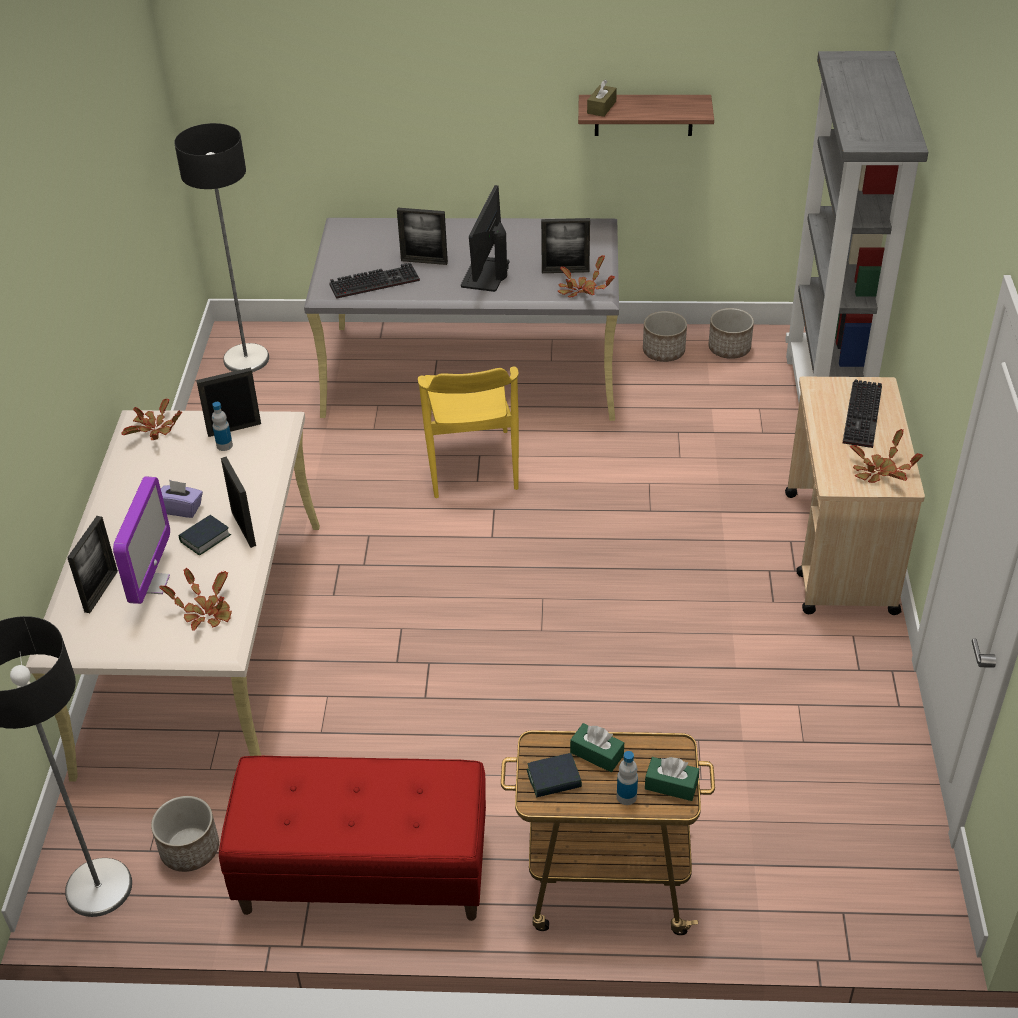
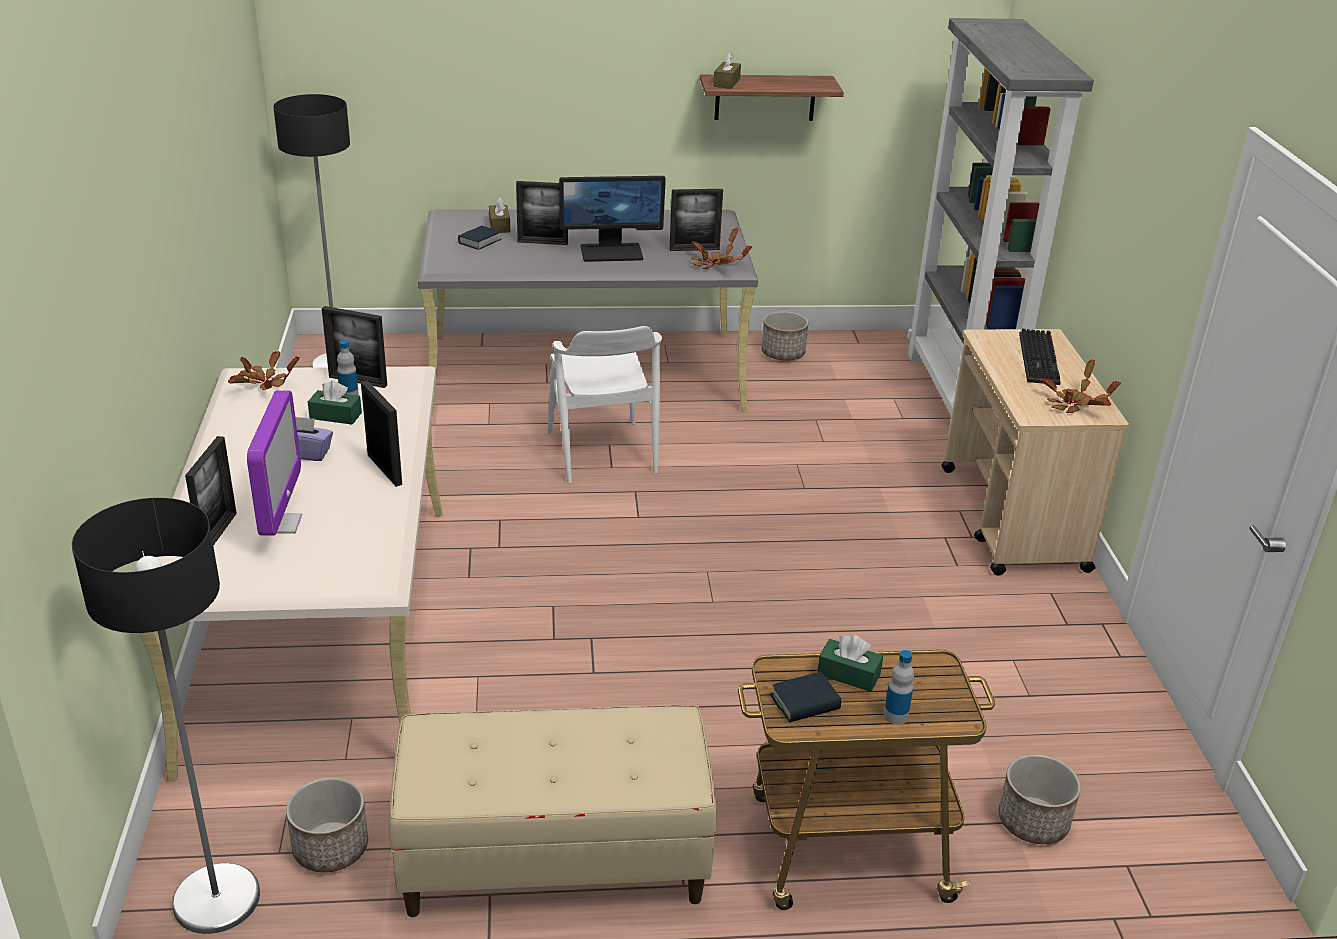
camera: 10 degrees left, 10 degrees down
(205, 538) = (339, 479): book -> book (479, 241)
(205, 612) = (351, 549): potted plant -> none
(234, 429) = (358, 381): picture frame -> picture frame turned 135 degrees counterclockwise
(363, 874) = (553, 861): red bench -> beige bench
(375, 281) = (493, 258): keyboard -> none
(388, 239) = (499, 226): none -> brown tissue box
(471, 464) = (601, 452): yellow chair -> white chair
(486, 274) = (612, 252): monitor -> monitor turned 105 degrees counterclockwise
(671, 785) = (944, 701): green tissue box -> green tissue box (335, 416)
(729, 348) = (849, 350): planter -> planter (1033, 821)

